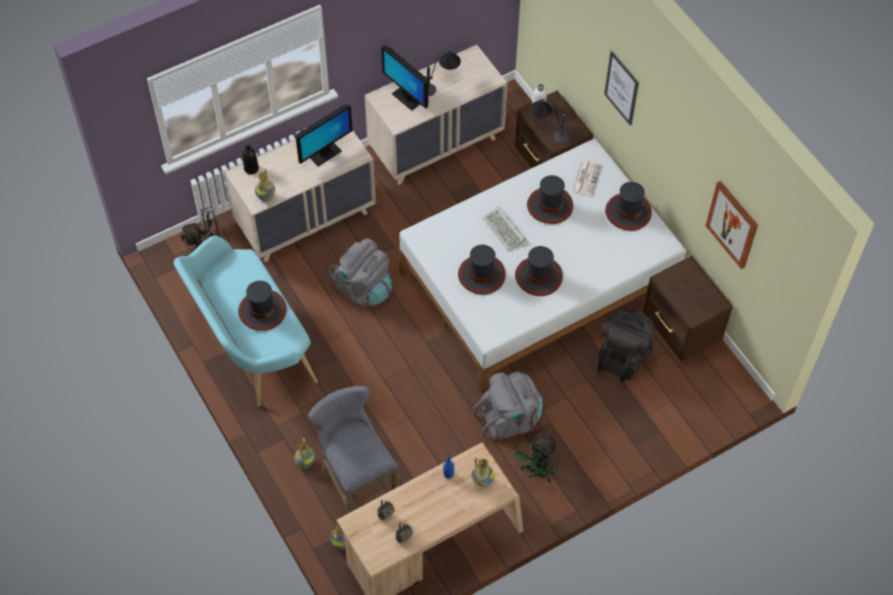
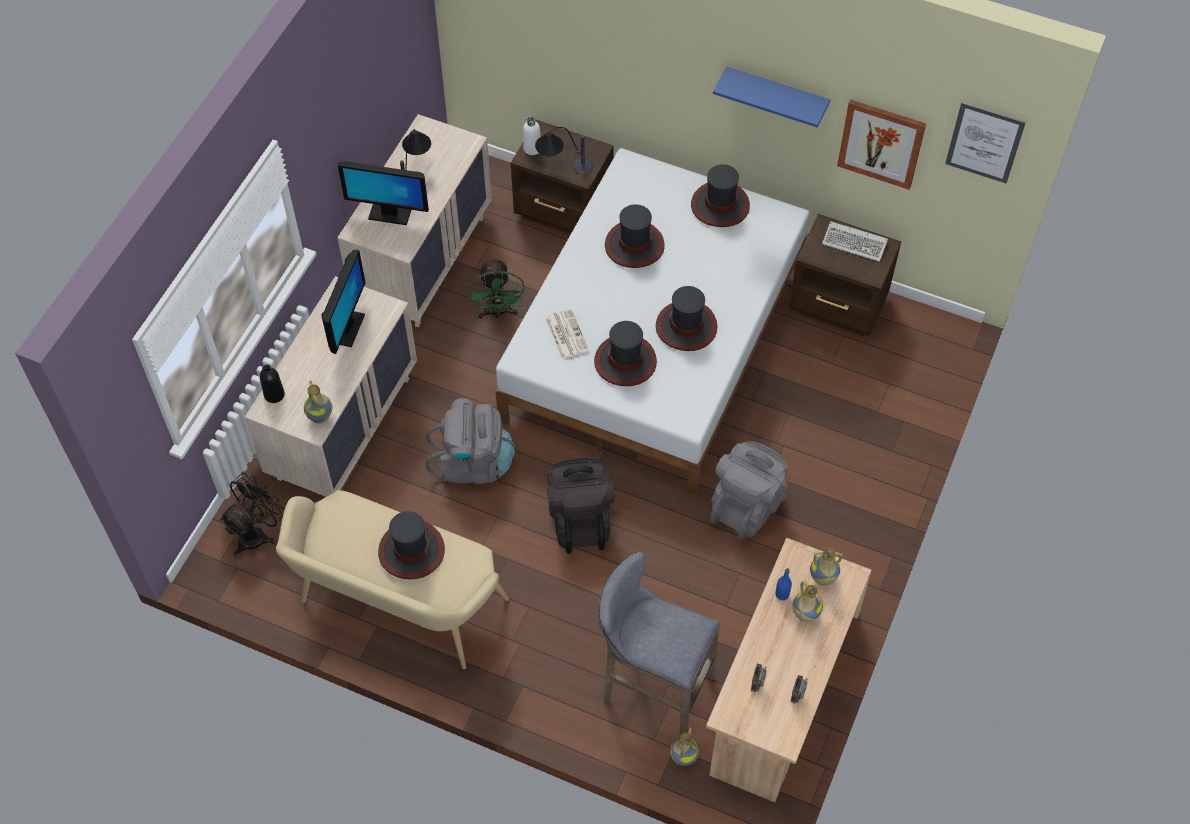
camera: 35 degrees left, 0 degrees up
(250, 345) = (397, 606): turquoise bench -> beige bench
(305, 462) = (569, 696): vase -> vase (804, 615)
(505, 230) = (609, 299): keyboard -> keyboard (856, 243)
(536, 472) = (820, 543): green fan -> green fan (497, 313)
(586, 178) = (647, 194): newspaper -> newspaper (566, 334)
(621, 88) = (651, 64): picture -> picture (984, 142)
(623, 356) = (805, 367): black backpack -> black backpack (580, 519)
(682, 153) = (776, 96): none -> blue shelf

